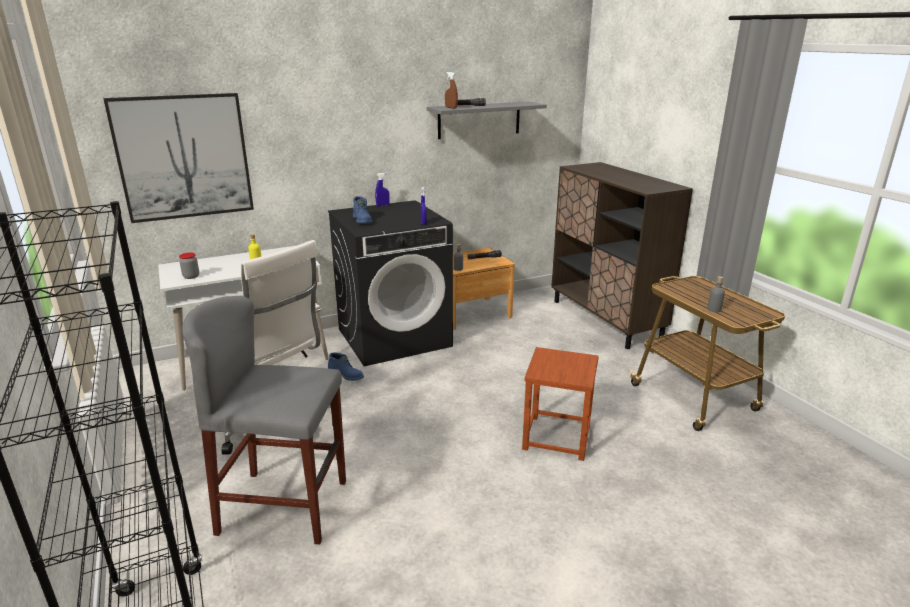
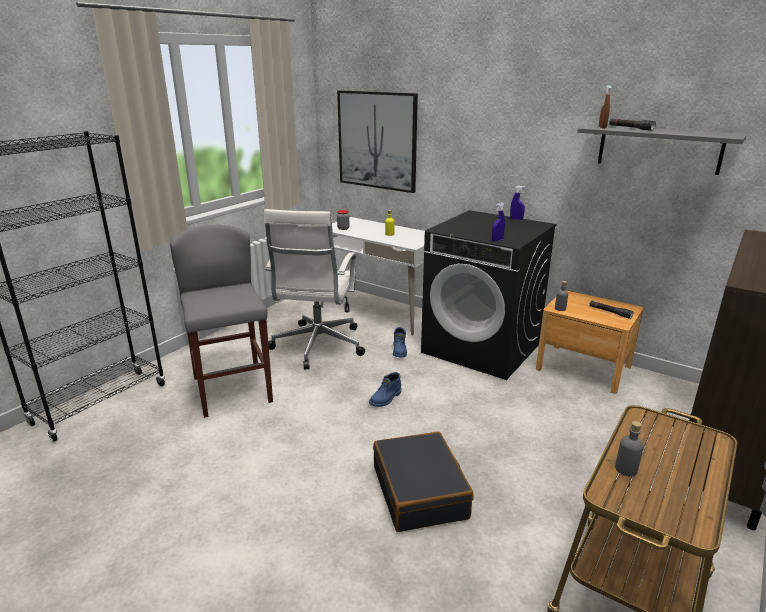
camera: 60 degrees right, 0 degrees up
(362, 220) = (464, 223): blue boot -> blue boot (386, 399)
(556, 437) = (420, 492): brown stool -> black suitcase

